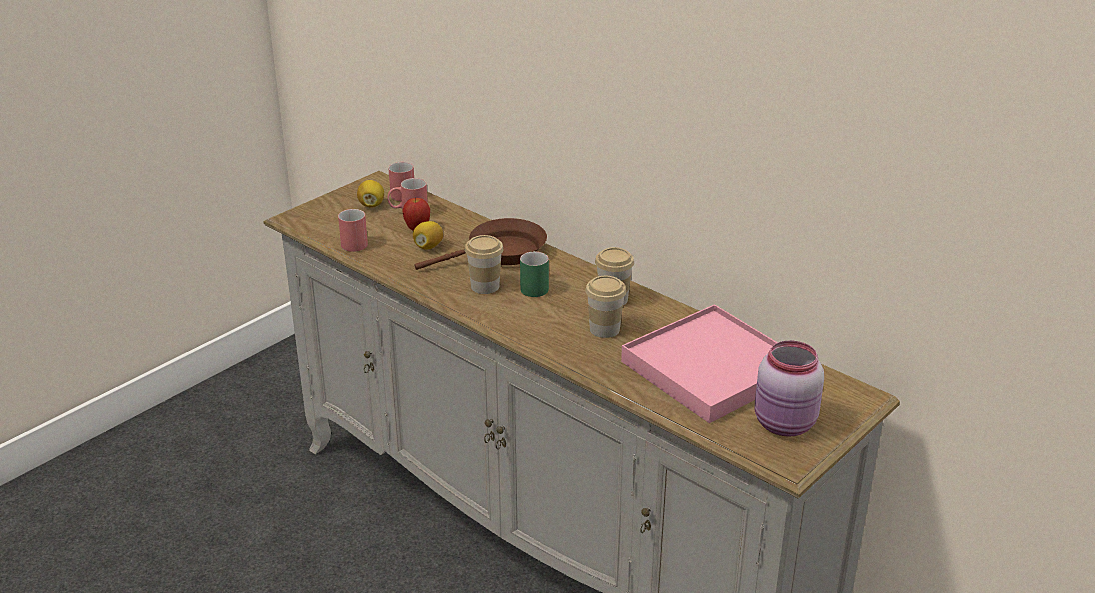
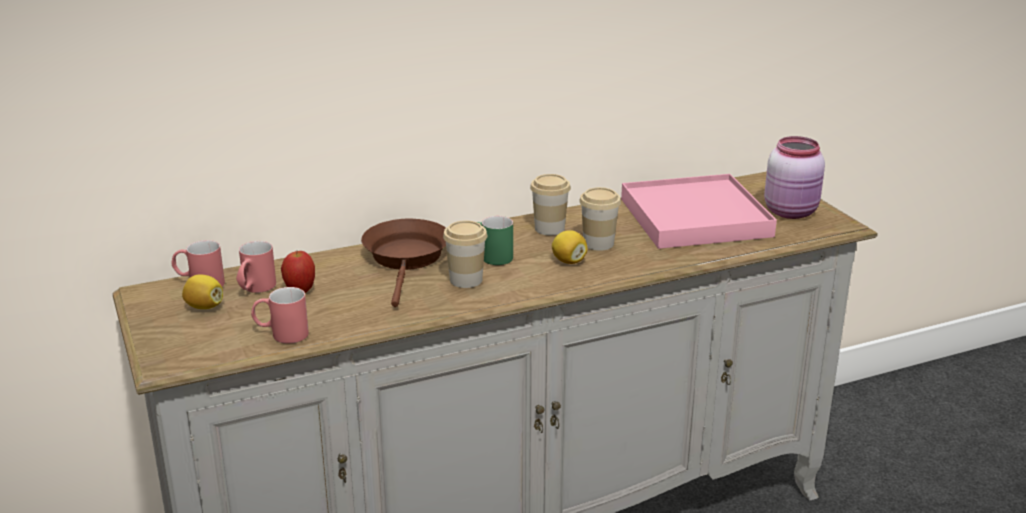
camera: 65 degrees left, 5 degrees down
(428, 246) = (348, 292): lemon -> lemon (568, 261)

